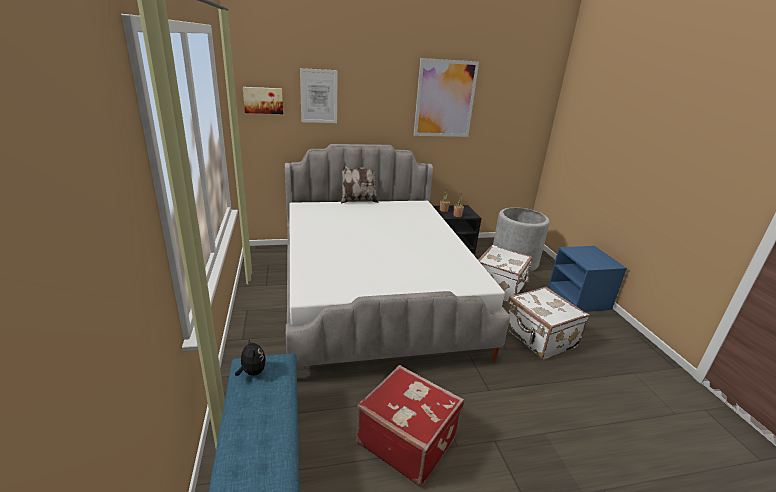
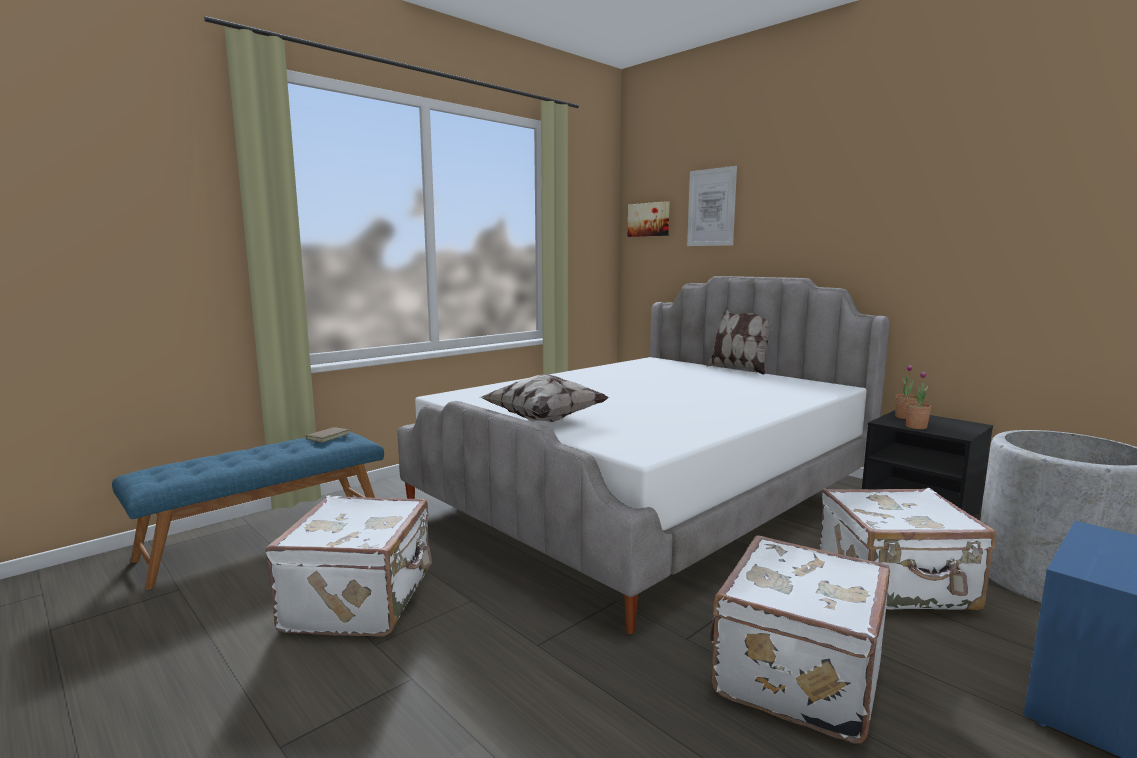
camera: 60 degrees right, 15 degrees down
(252, 372) = (327, 436): plush toy -> brown book
(404, 284) = (544, 419): none -> pillow
(407, 440) = (362, 600): red suitcase -> white suitcase
(445, 99) = (928, 188): picture -> none

